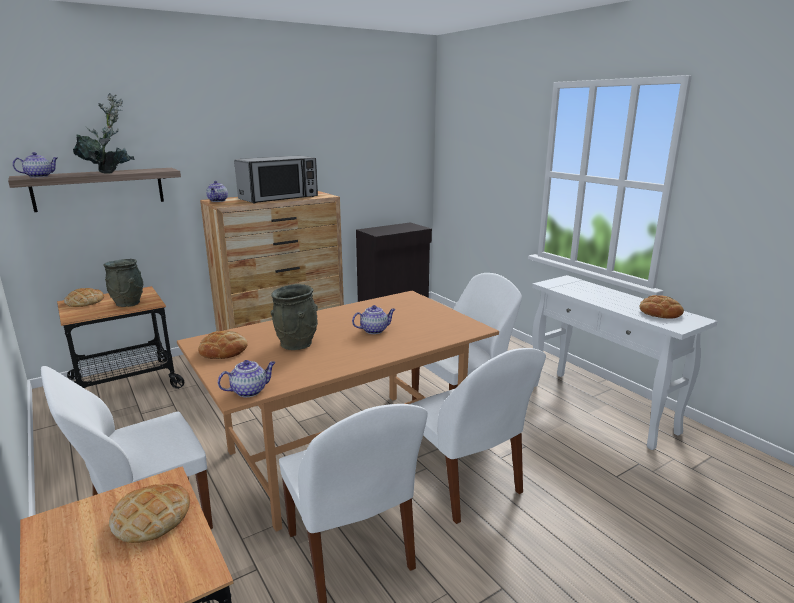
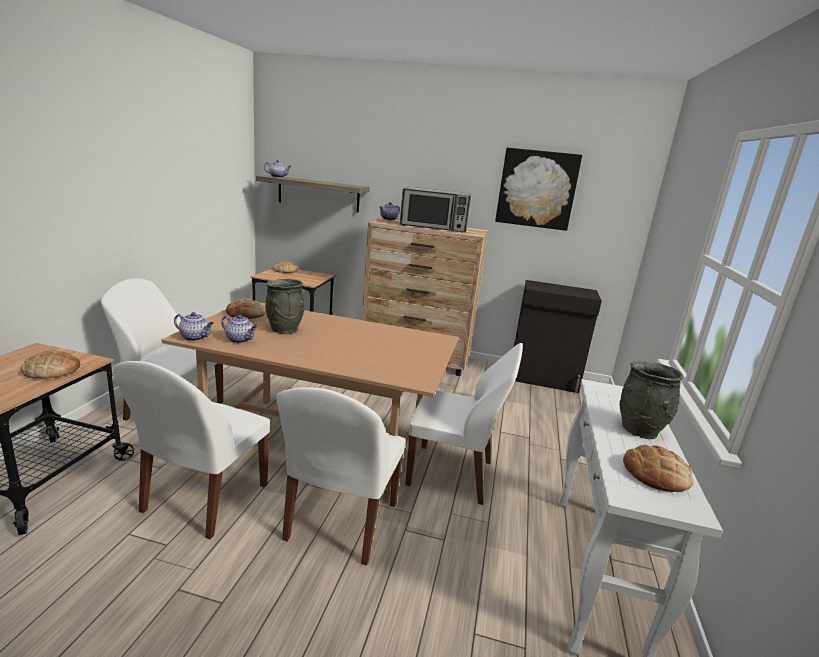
camera: 45 degrees right, 0 degrees up
(110, 172) = (319, 182): potted plant -> none
(128, 303) = (300, 279): grey vase -> grey vase (640, 430)
(348, 141) = (537, 189): none -> picture
(374, 330) = (349, 345): teapot -> teapot (240, 340)

